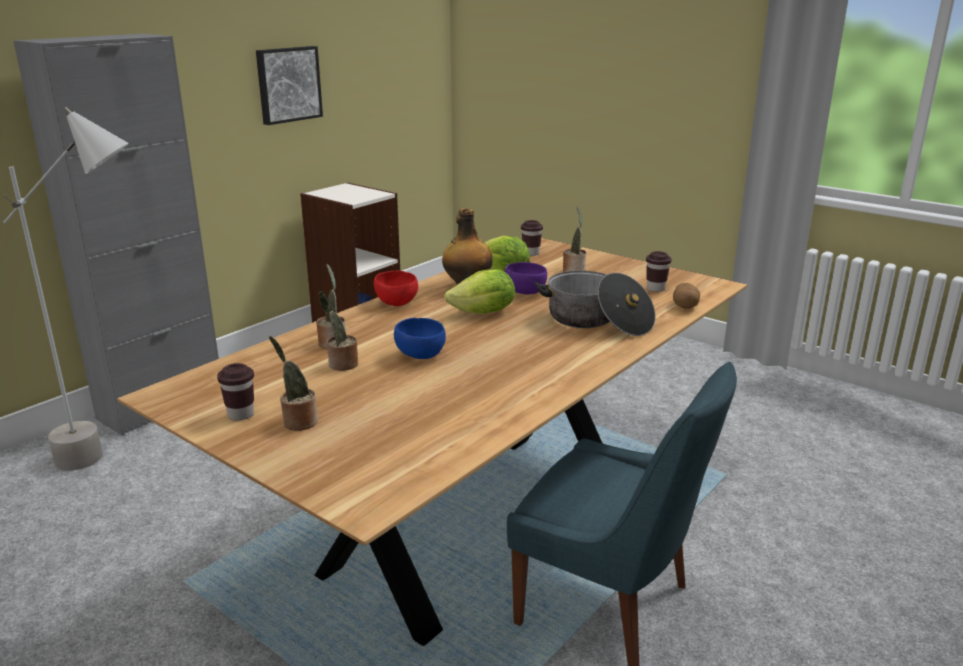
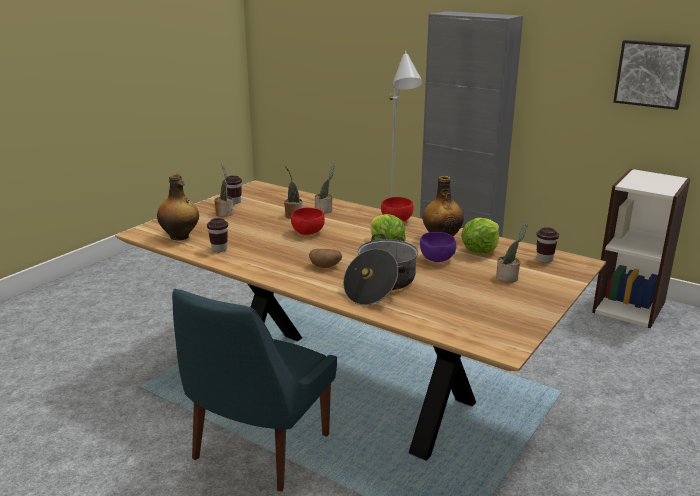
camera: 85 degrees right, 0 degrees up
(405, 459) = (180, 237): none -> bottle
(421, 355) = (308, 232): blue bowl -> red bowl
(655, 289) = (473, 314): brown cup -> brown cup (219, 249)
(685, 306) = (430, 325): potato -> potato (325, 266)

